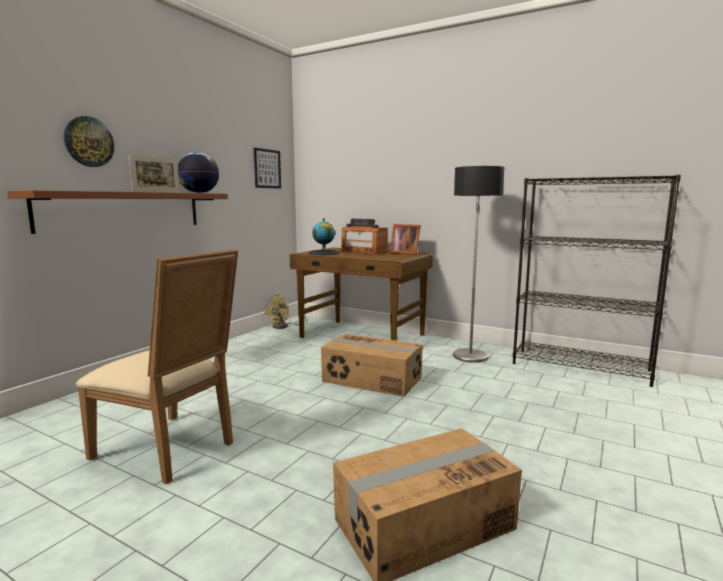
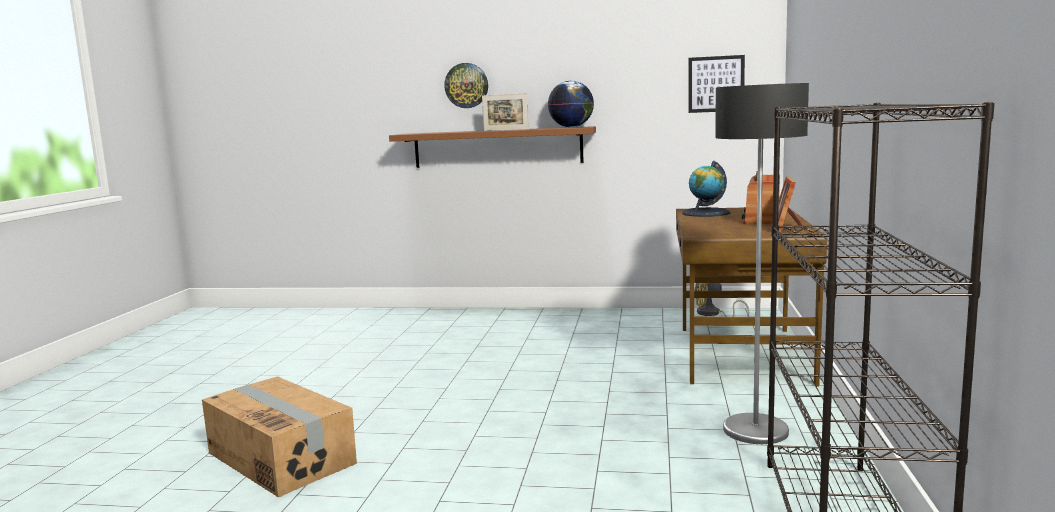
camera: 70 degrees right, 0 degrees up
(171, 450) = (365, 358): beige chair -> none
(372, 380) = (577, 388): cardboard box -> none

